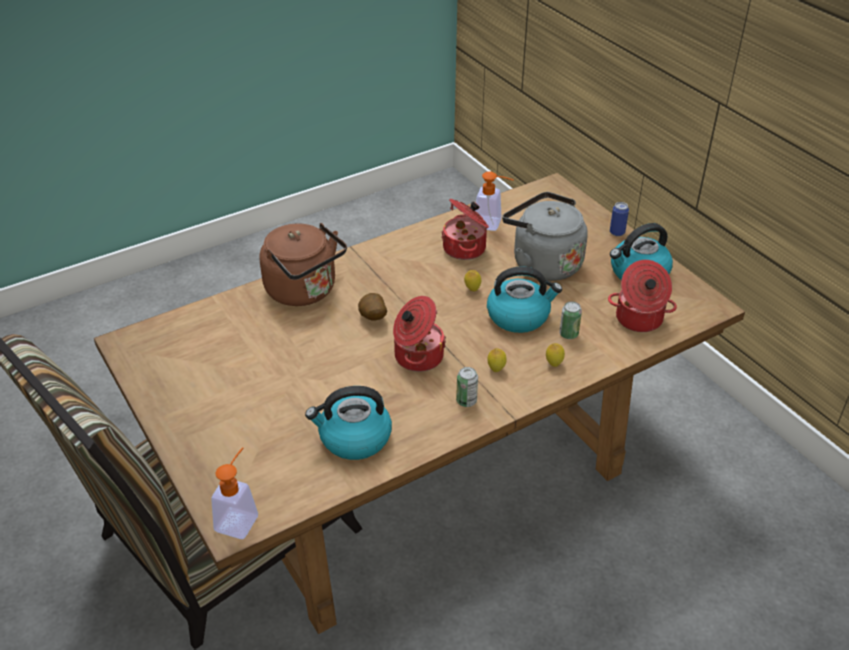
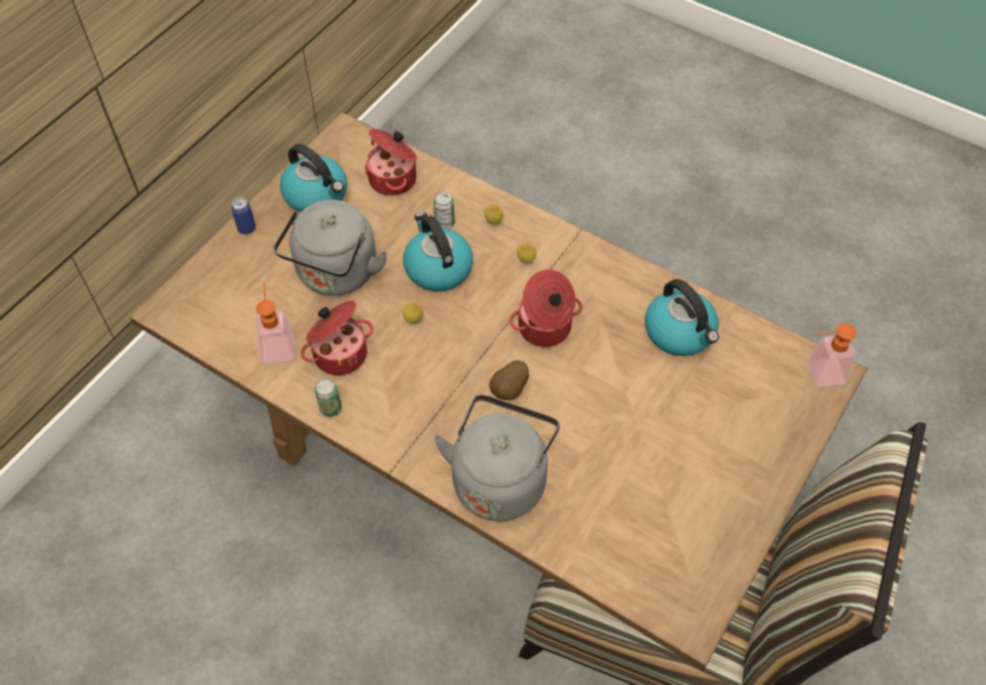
camera: 115 degrees left, 15 degrees up
(304, 291) = (500, 478): brown kettle -> grey kettle
(466, 401) = (581, 269): can -> can (330, 408)

